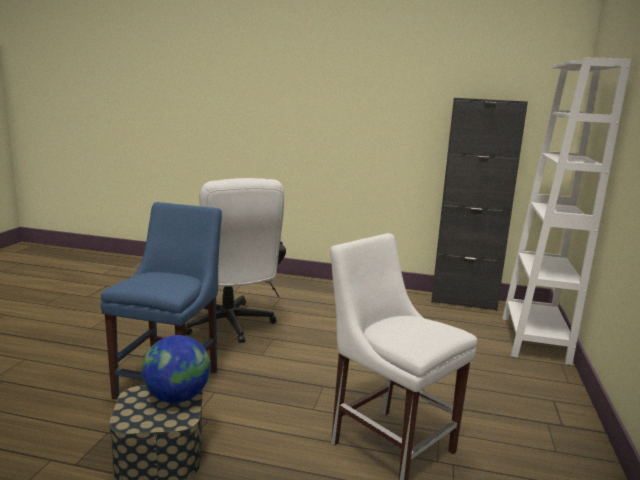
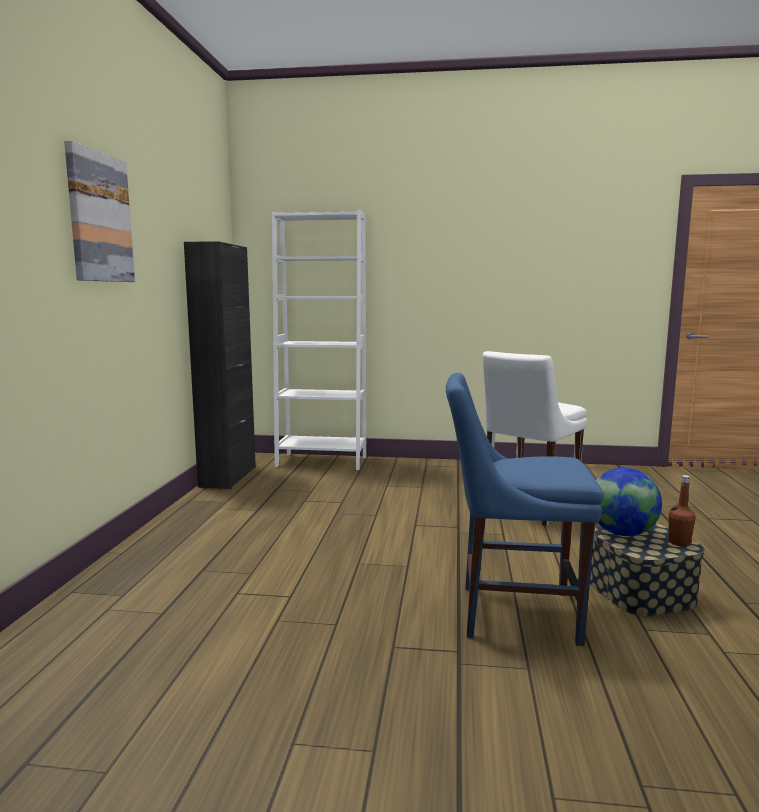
camera: 95 degrees left, 5 degrees down
(136, 421) = (679, 543): none -> brown bottle
(230, 326) = (326, 596): white office chair -> none
(342, 86) = (99, 218): none -> picture

